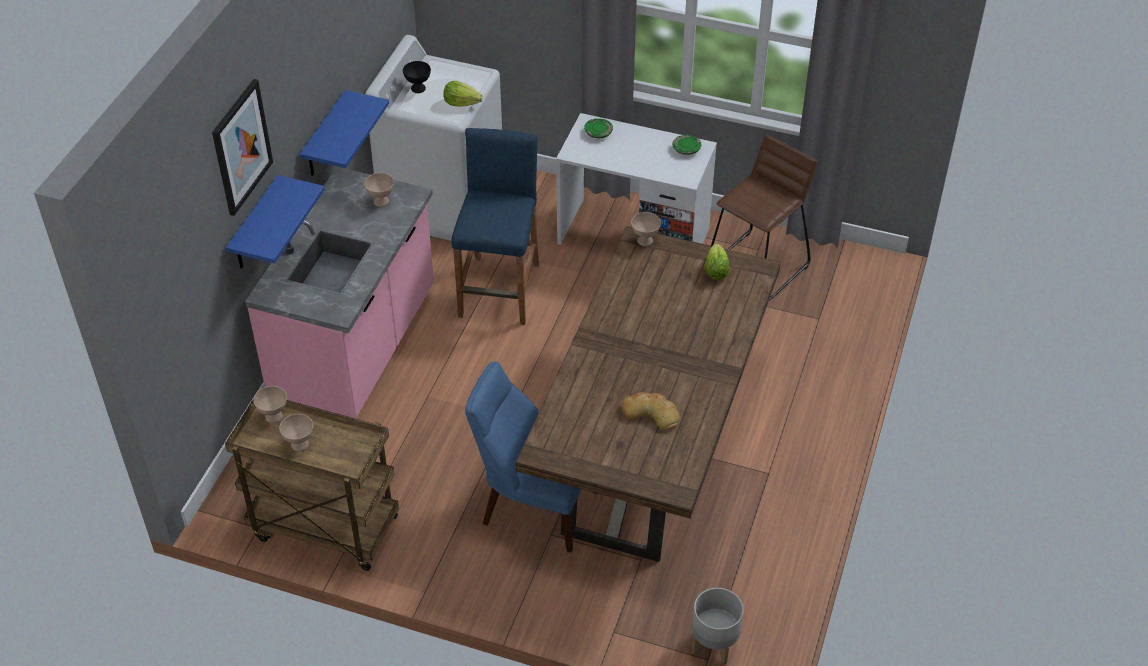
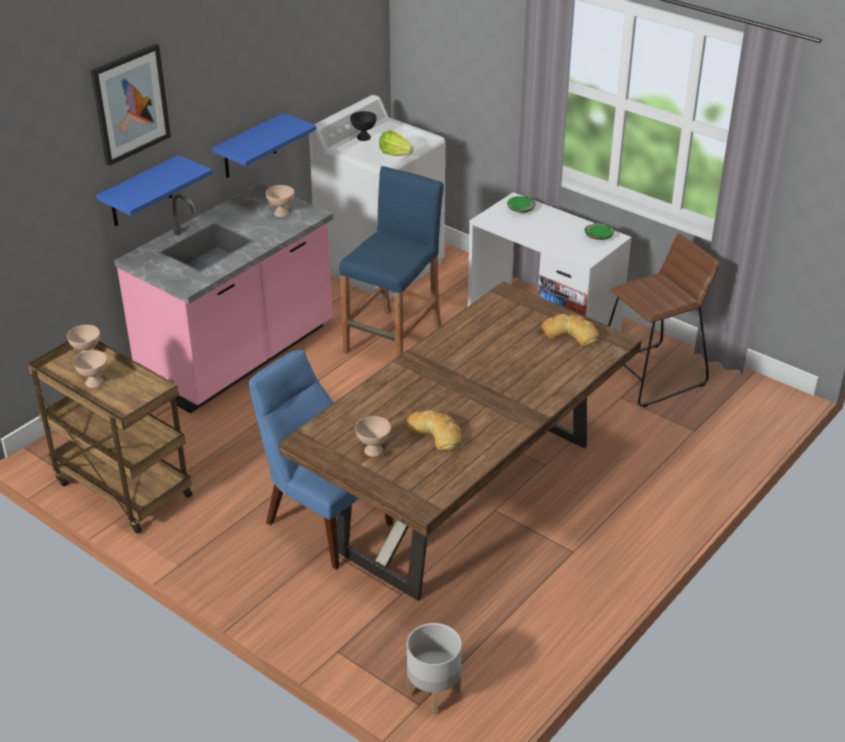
camera: 20 degrees right, 10 degrees down
(644, 241) = (513, 296): beige bowl -> beige bowl (373, 450)
(715, 271) = (570, 333): lettuce -> bread

